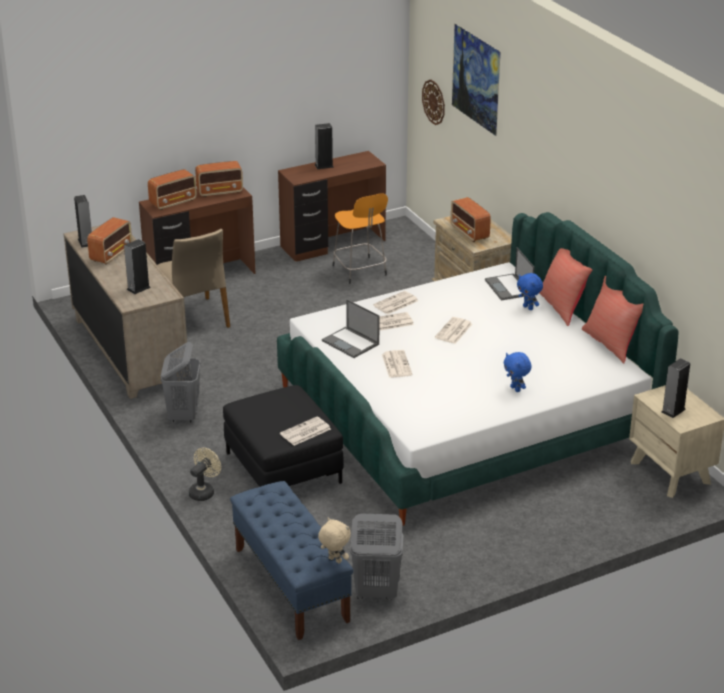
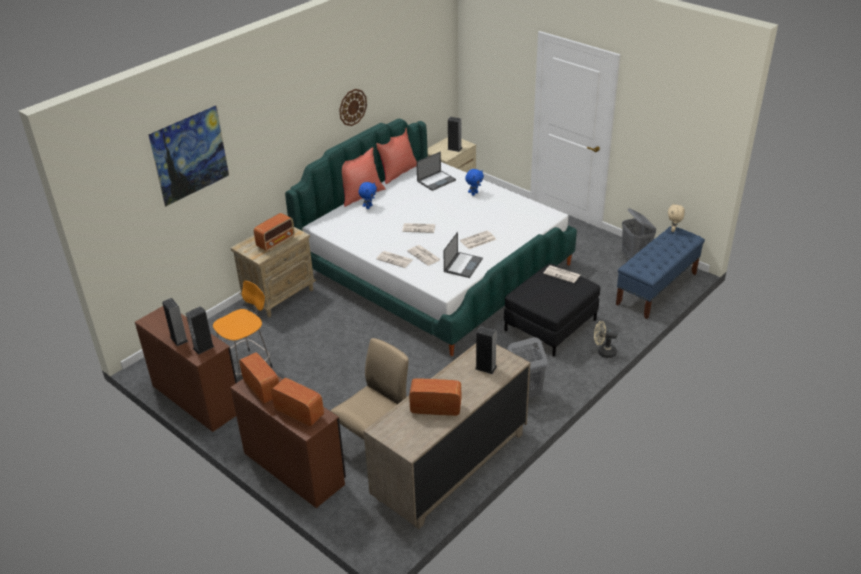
camera: 110 degrees left, 5 degrees up
(86, 242) = (421, 437): speaker -> speaker (203, 347)
(434, 102) = (138, 229): wall clock -> wall clock (352, 107)
(509, 287) = (344, 219): laptop -> laptop (436, 180)

